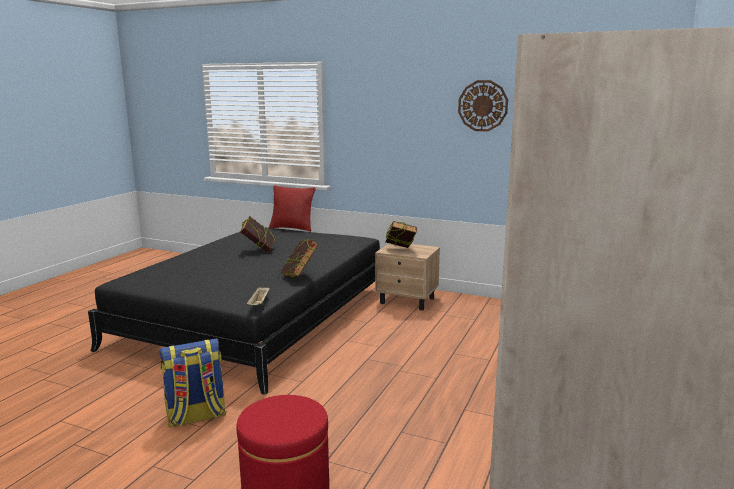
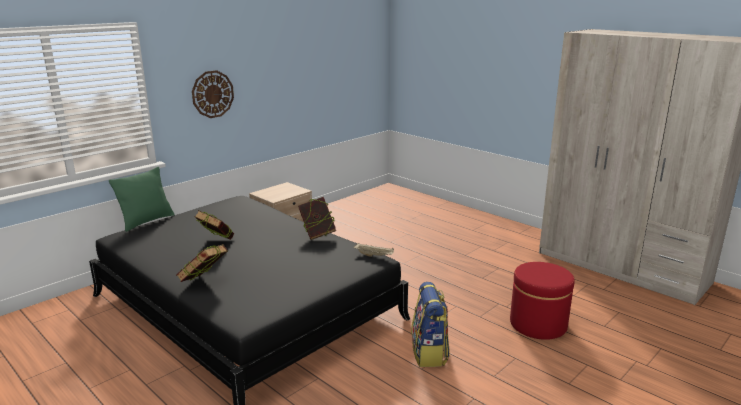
camera: 70 degrees left, 5 degrees up
(292, 228) = (146, 221): red pillow -> green pillow
(400, 250) = (280, 194): book -> book (204, 282)
(483, 106) = (291, 55): wall clock -> wall clock (212, 94)

